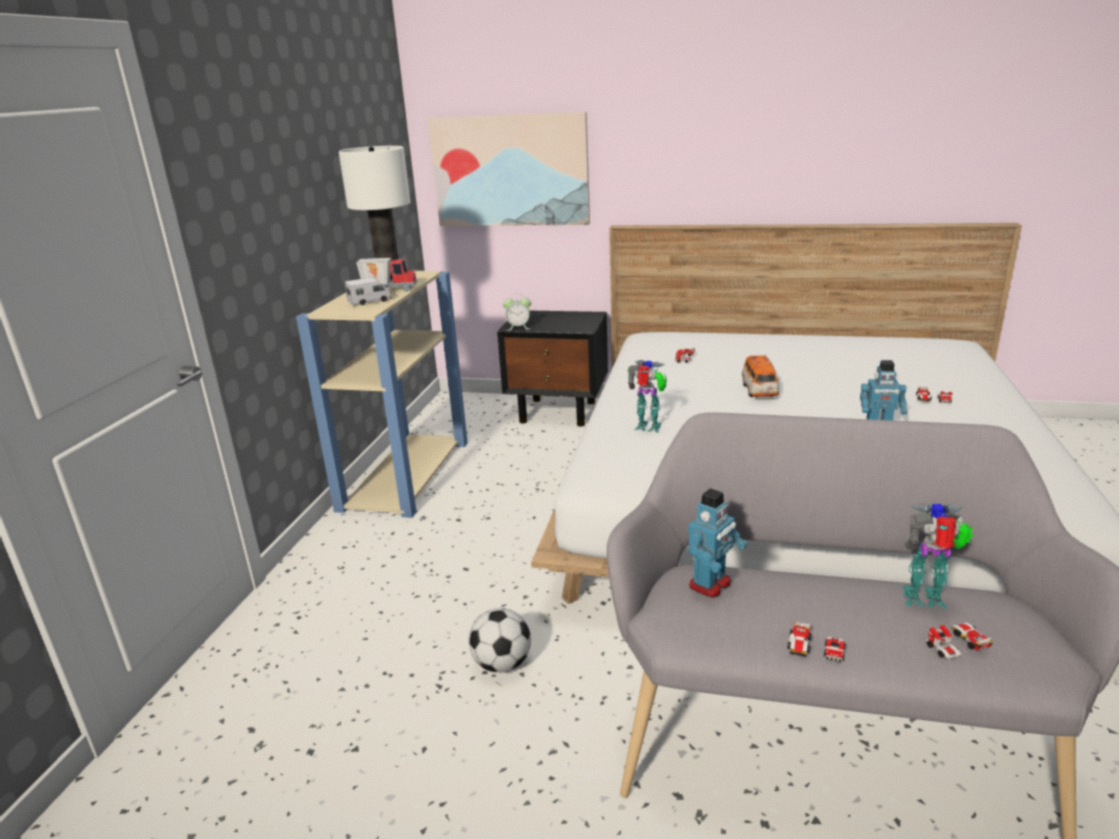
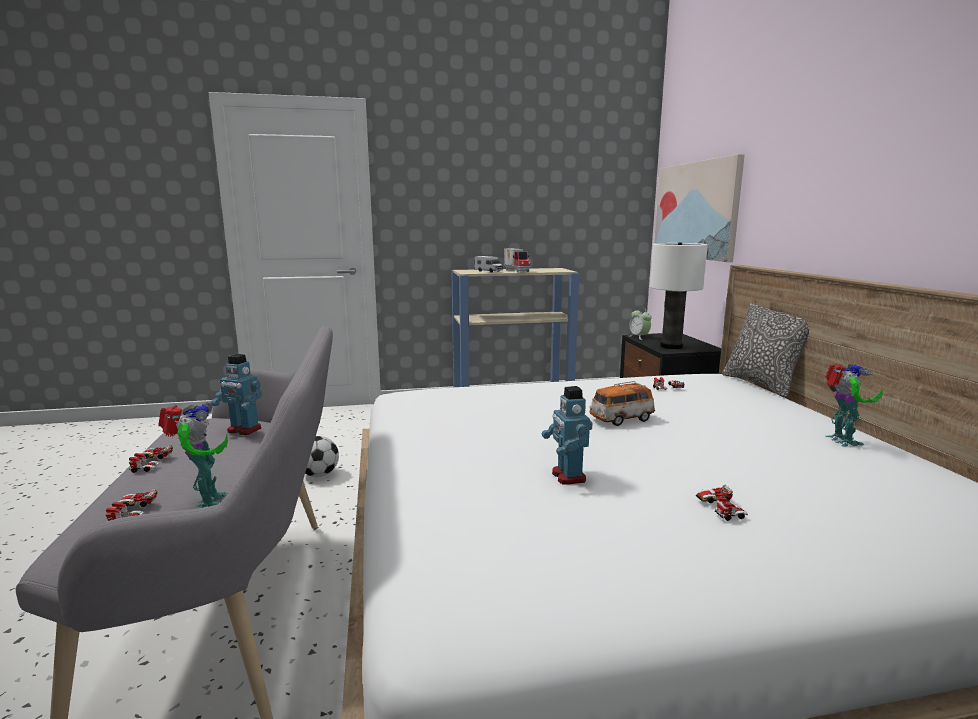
camera: 65 degrees right, 10 degrees down
(389, 278) = (545, 269): white table lamp -> white table lamp (671, 346)
(649, 428) = (494, 394): toy robot -> toy robot (842, 441)
(685, 329) = (761, 384): none -> pillow
(956, 646) = (131, 513): toy car -> toy car turned 150 degrees counterclockwise

